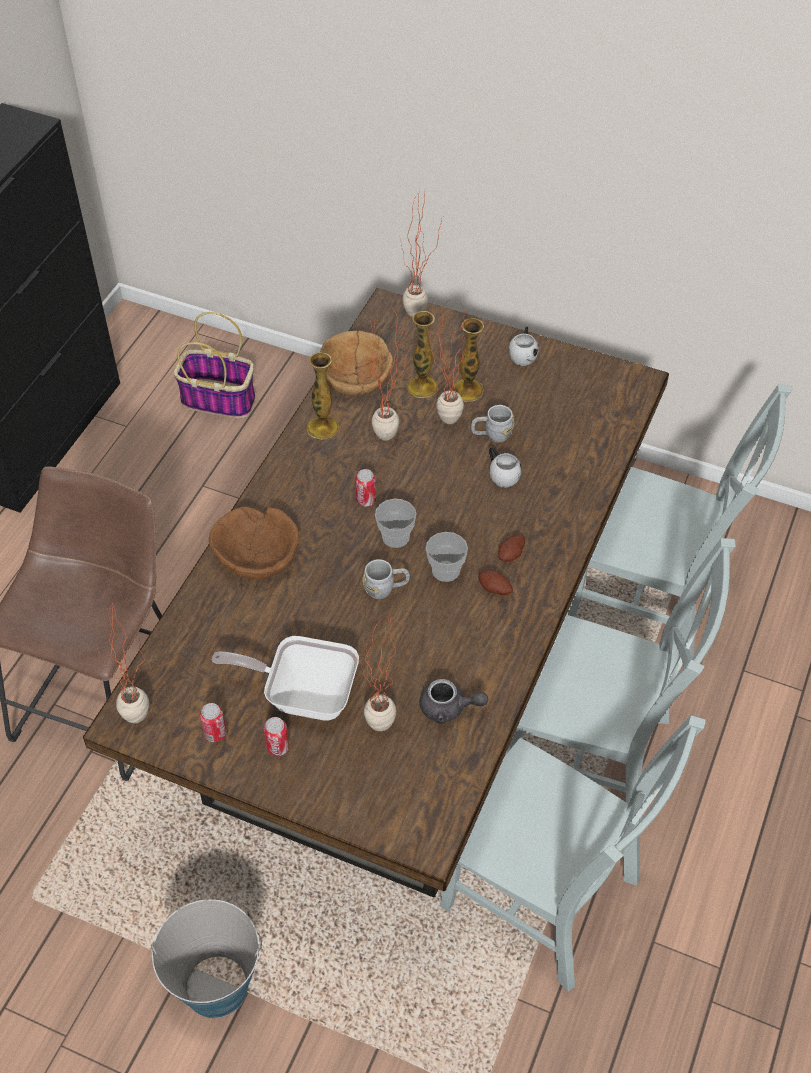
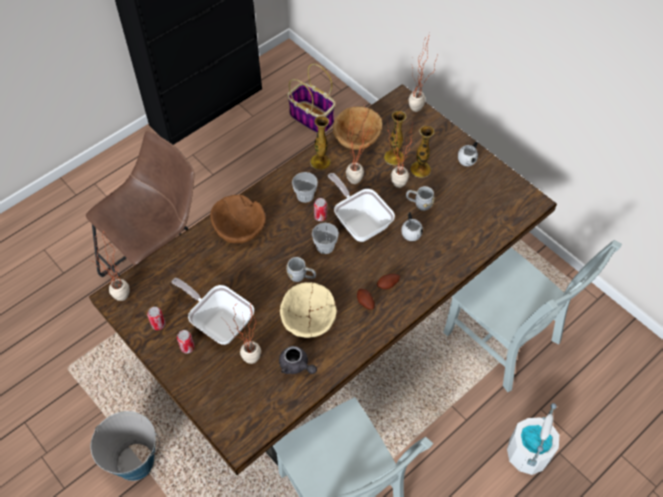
camera: 25 degrees right, 5 degrees up
(425, 487) = (360, 222): none -> frying pan
(428, 640) = (308, 318): none -> beige bowl
(445, 570) = (343, 279): cup -> cup (305, 195)
(594, 754) = (418, 422): grey chair -> none
(758, 734) = (528, 454): none -> white bucket

